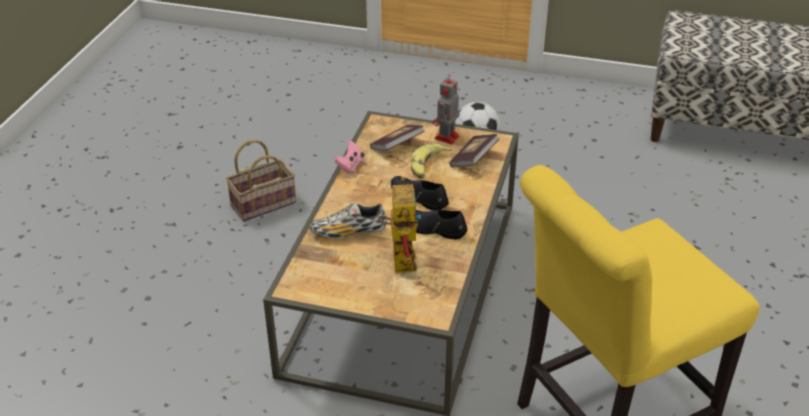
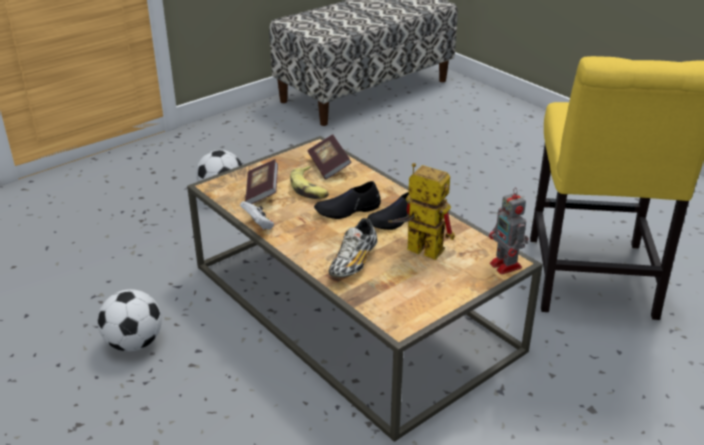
camera: 55 degrees left, 5 degrees down
(264, 203) = (134, 343): basket -> football
(350, 166) = (258, 225): pink game controller -> white game controller
(446, 138) = (283, 166): toy robot -> toy robot (506, 266)

